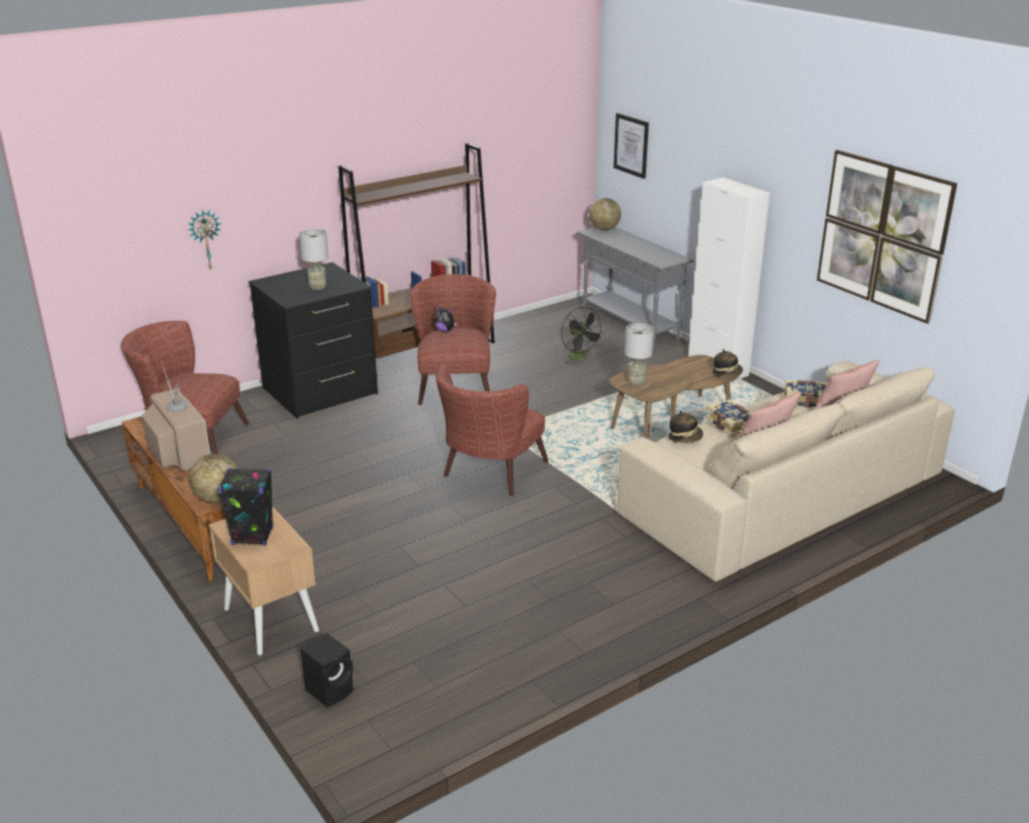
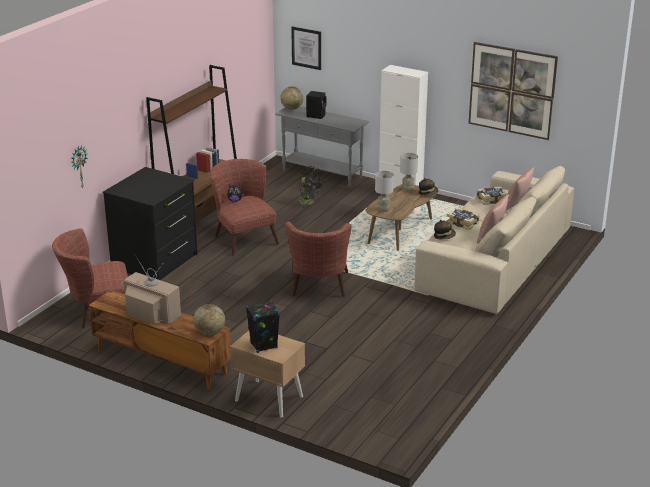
camera: 25 degrees left, 0 degrees up
(318, 287) = (158, 186): grey table lamp -> grey table lamp (408, 190)
(331, 690) = (340, 422): black speaker -> black speaker (316, 115)

